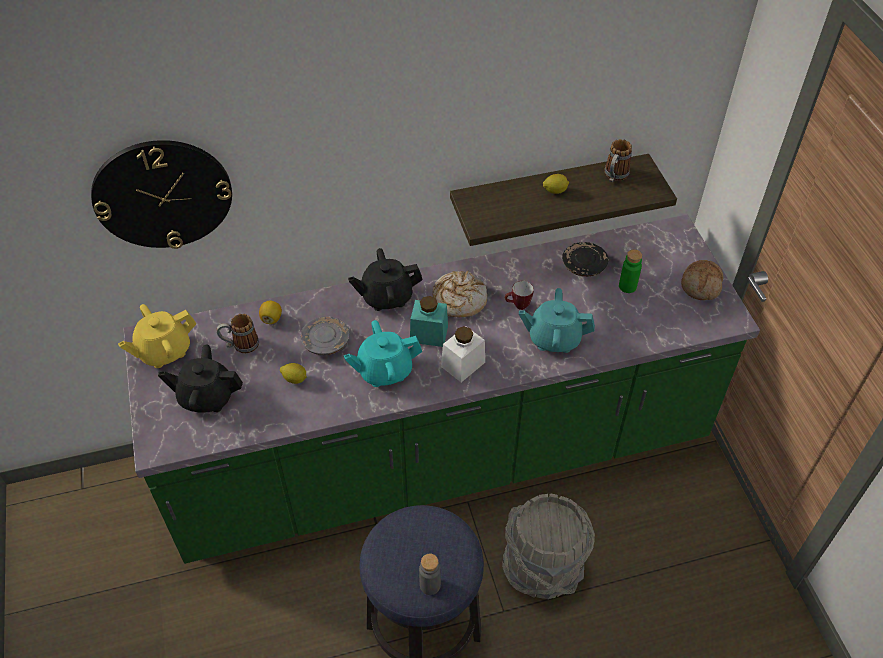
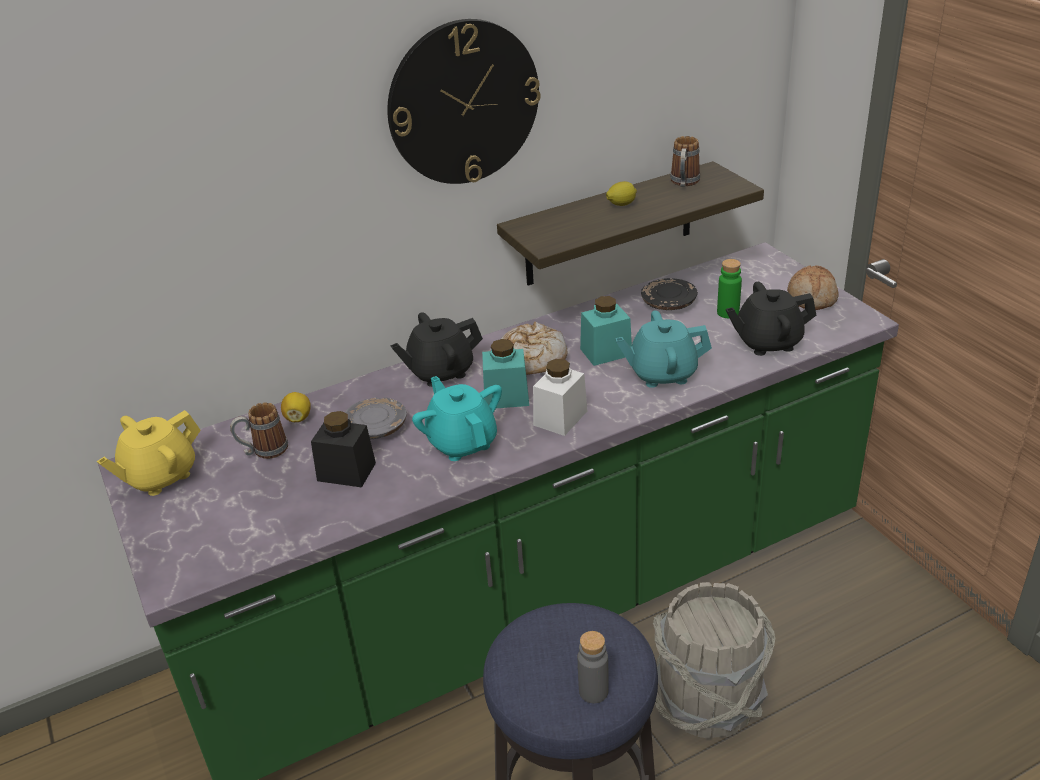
camera: 10 degrees left, 15 degrees down
(162, 194) = (140, 245): wall clock -> wall clock (463, 103)
(206, 397) = (230, 513): black teapot -> black teapot (767, 342)
(295, 379) = (346, 472): lemon -> black jar
(384, 371) = (462, 442): turquoise teapot -> turquoise teapot turned 90 degrees clockwise
(518, 306) = (606, 352): mug -> turquoise jar

